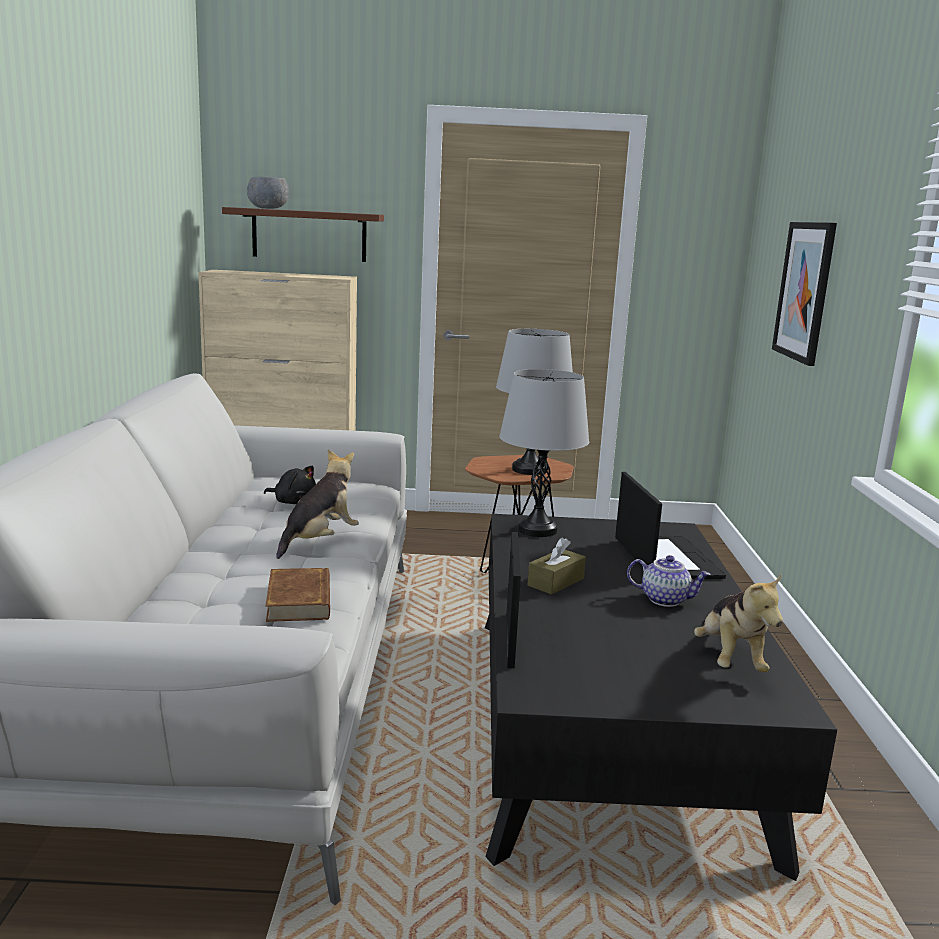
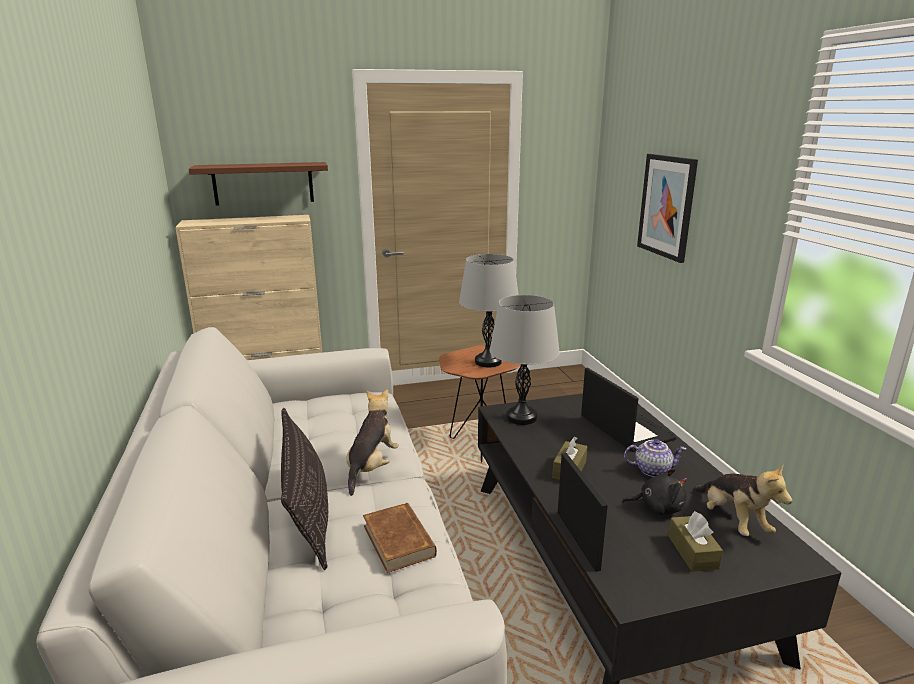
camera: 15 degrees left, 5 degrees up
(222, 566) = (308, 513): none -> pillow
(268, 208) = (227, 165): grey bowl -> none
(293, 502) = (323, 426): black plush toy -> black plush toy (657, 507)
(647, 675) = (692, 552): none -> brown tissue box

